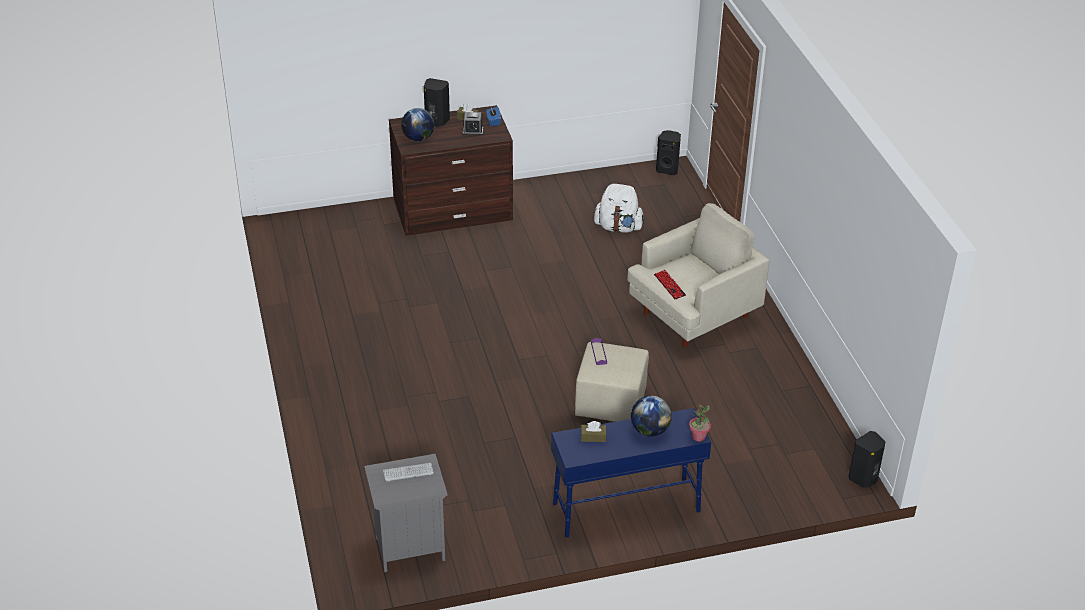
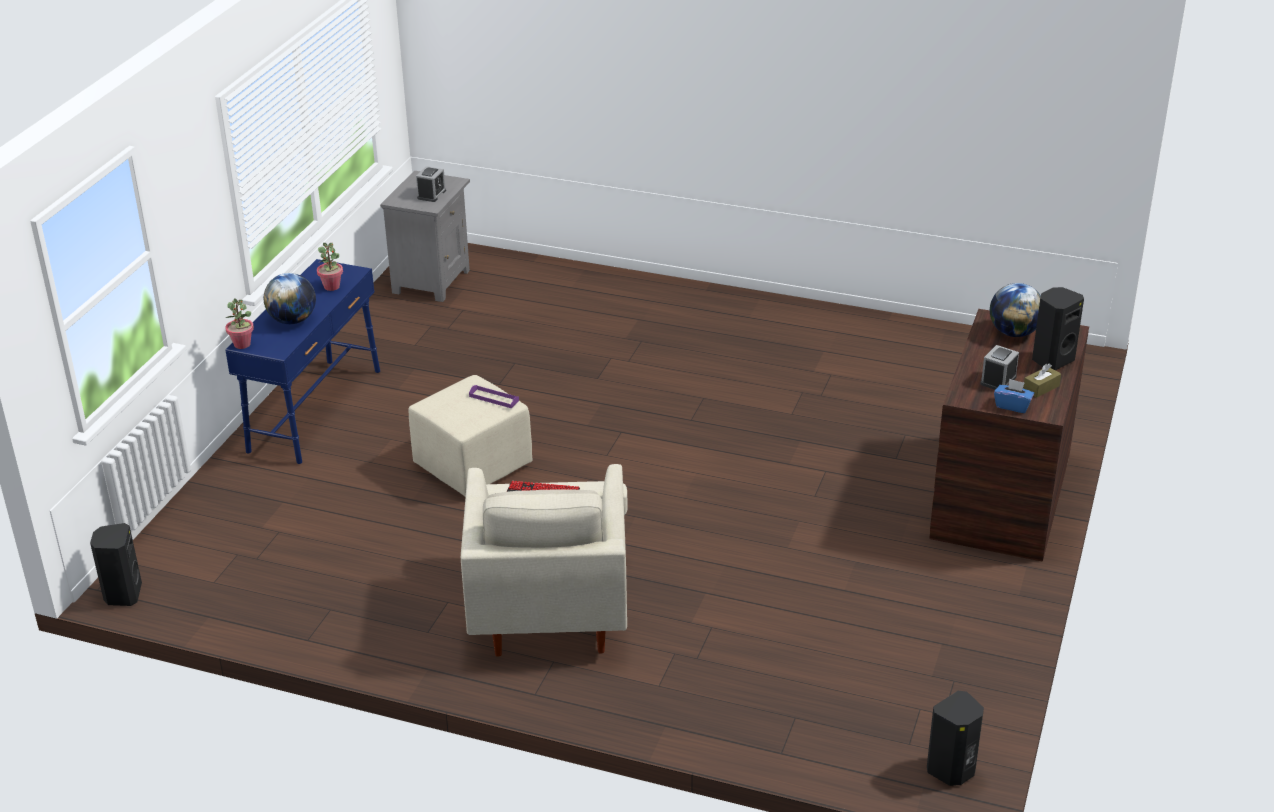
camera: 125 degrees right, 5 degrees down
(408, 472) = (431, 194): keyboard -> alarm clock
(593, 437) = (332, 286): brown tissue box -> potted plant
(618, 227) = (824, 633): white backpack -> none

